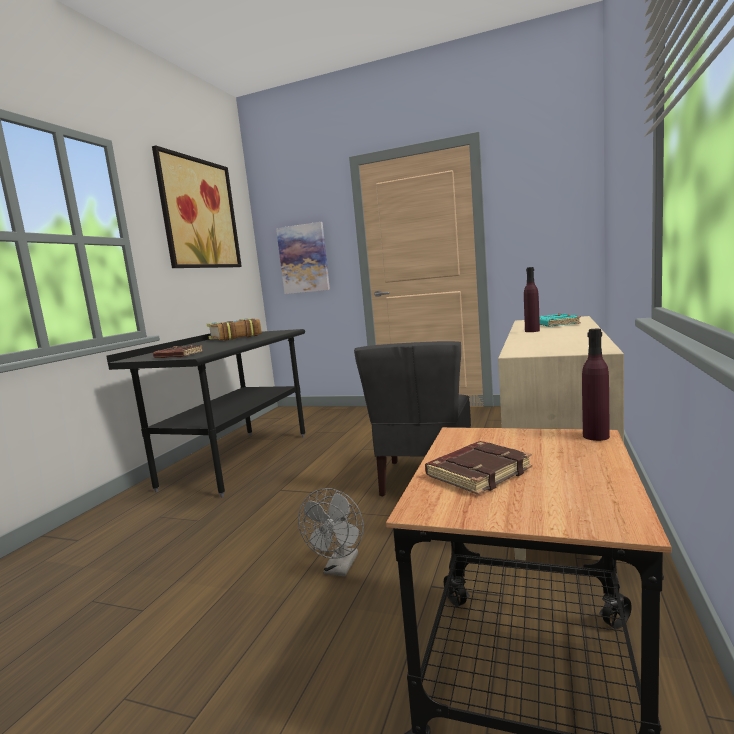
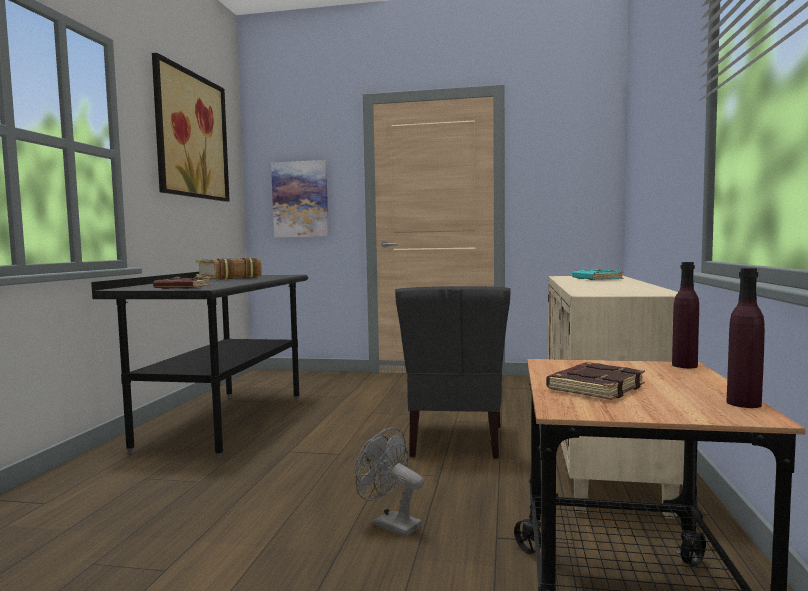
camera: 10 degrees left, 5 degrees down
(339, 568) = (389, 524): grey fan -> grey fan turned 120 degrees clockwise
(532, 331) = (579, 282): purple bottle -> purple bottle (743, 403)

